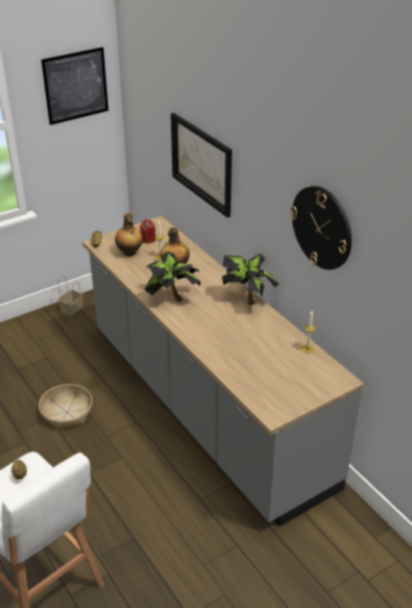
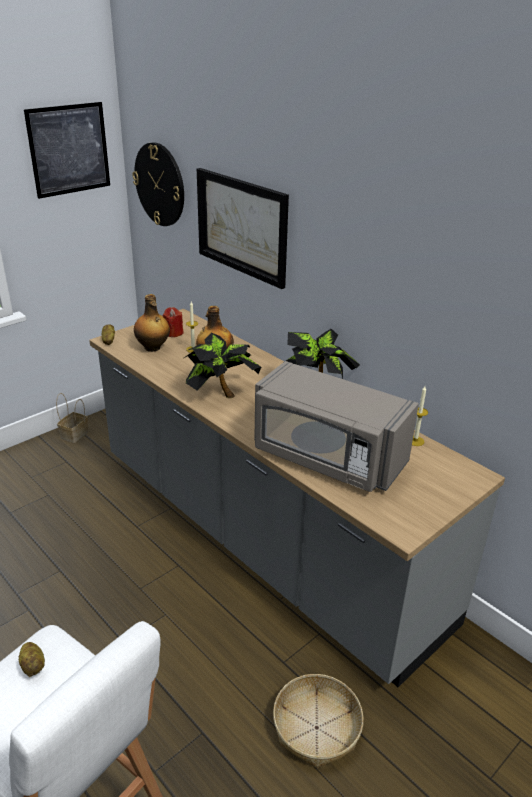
camera: 10 degrees left, 5 degrees down
(67, 412) = (83, 562): basket -> basket (317, 728)
(237, 356) = (327, 457): none -> grey microwave
(322, 227) = (436, 270): wall clock -> wall clock (160, 184)

